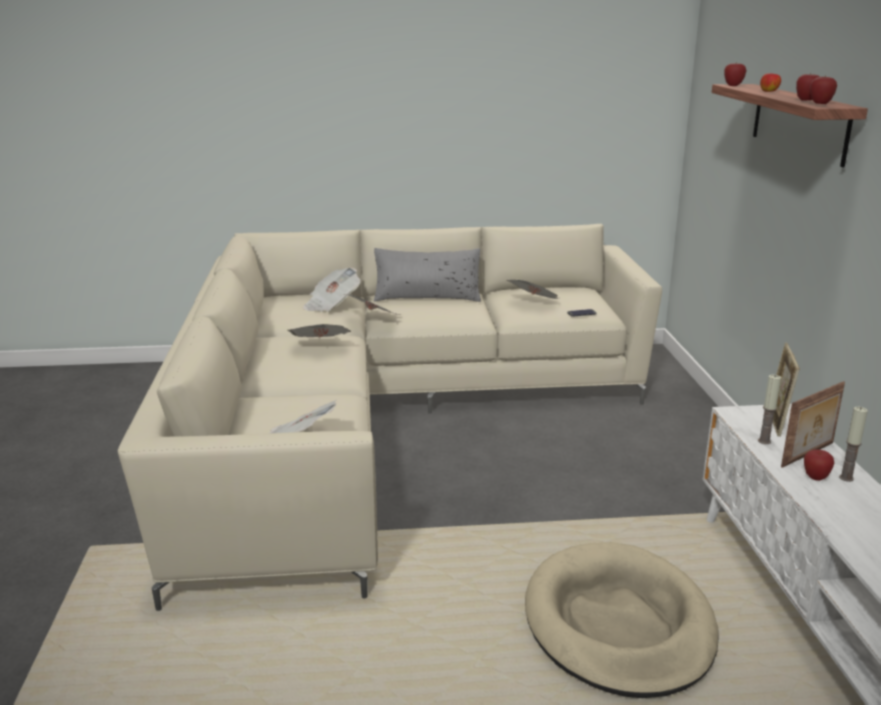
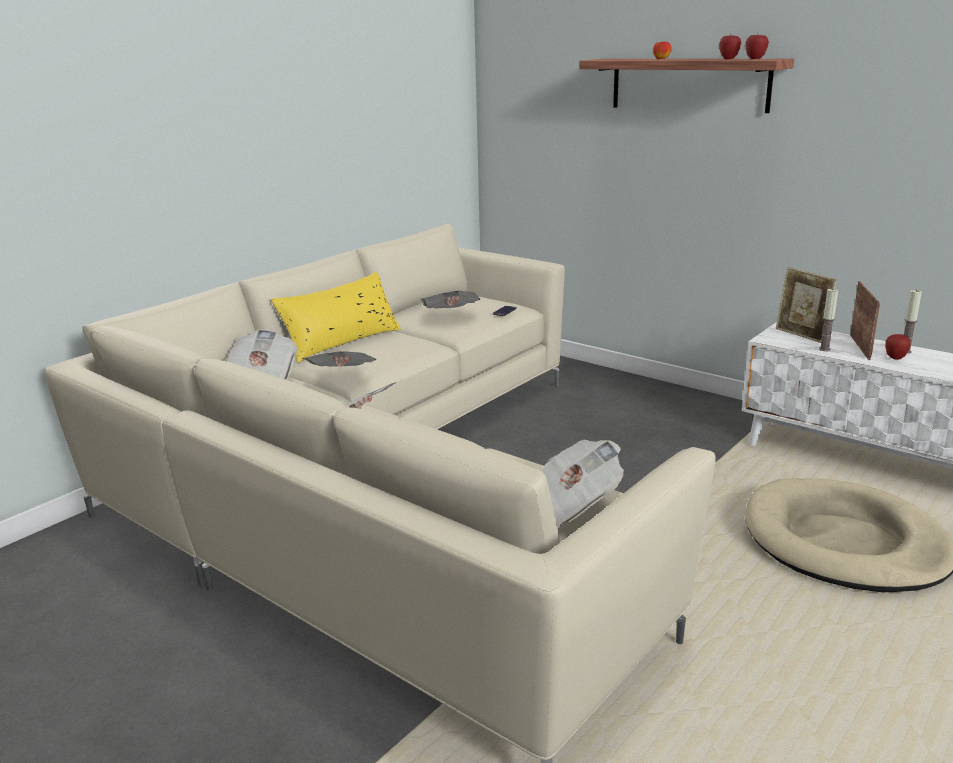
camera: 45 degrees left, 0 degrees up
(427, 297) = (341, 342): grey pillow -> yellow pillow
(733, 85) = (604, 59): apple -> none

